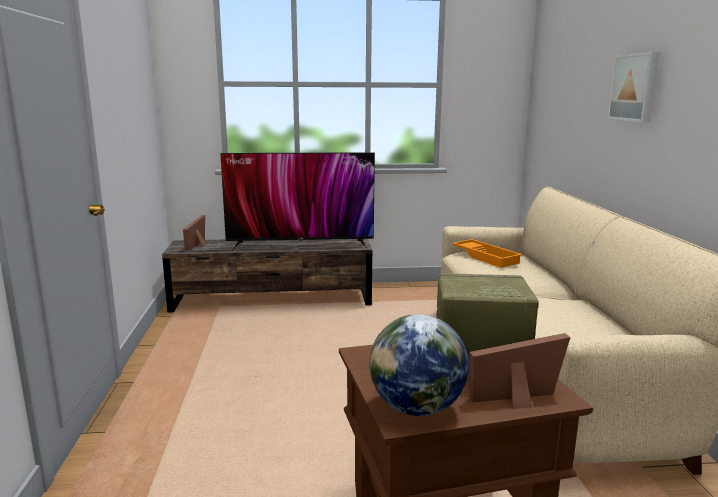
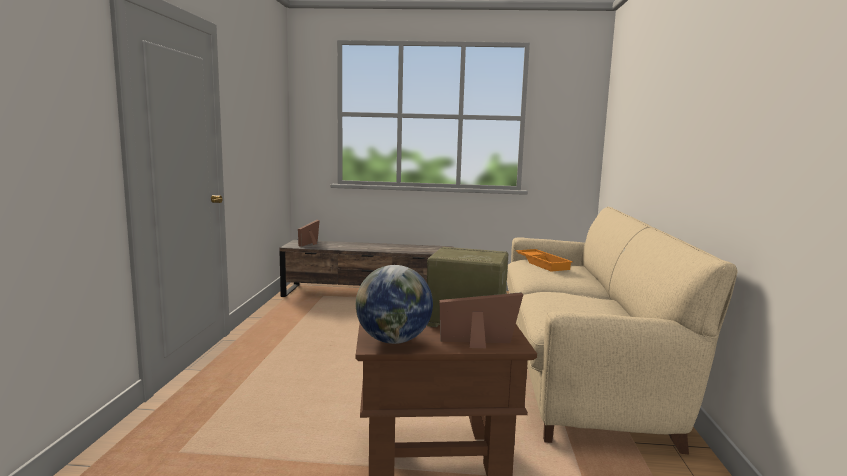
camera: 10 degrees right, 5 degrees down
(300, 244) = (393, 248): television -> none
(635, 87) = (667, 114): picture -> none

